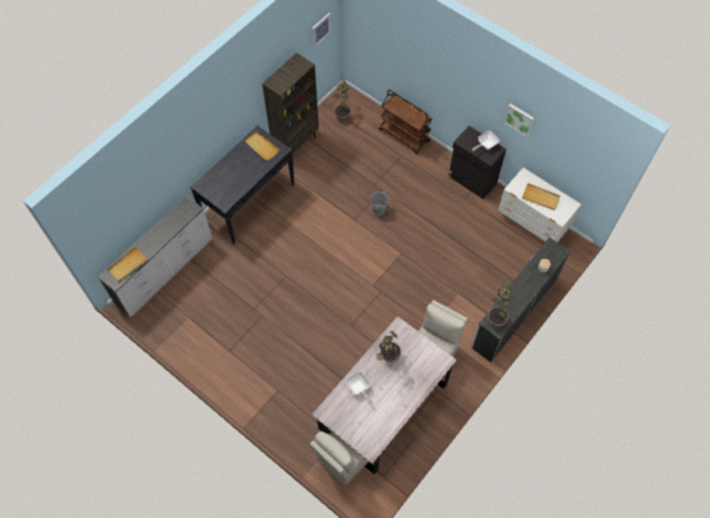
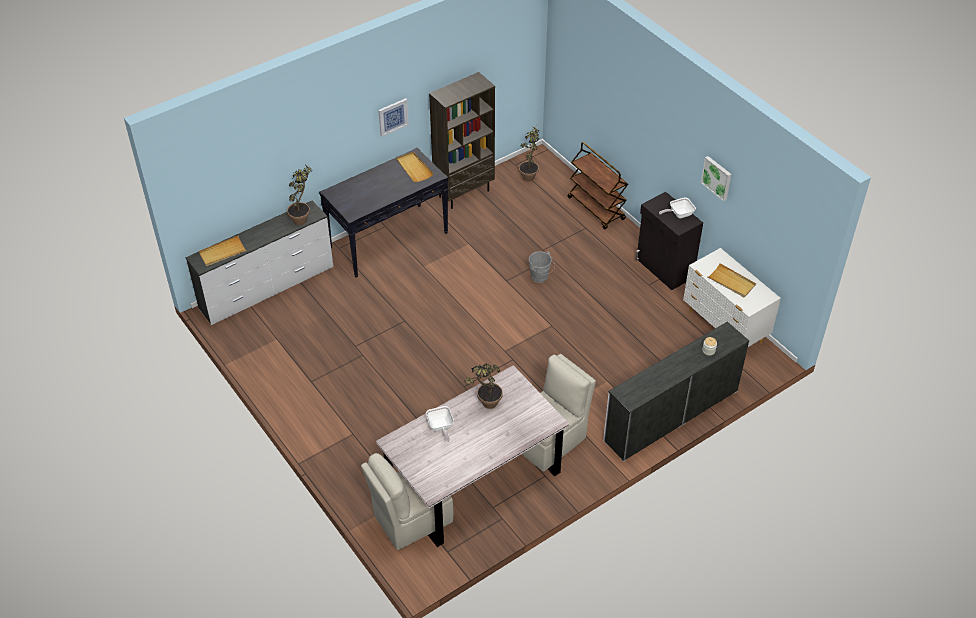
camera: 15 degrees right, 15 degrees down
(320, 29) = (514, 56): picture -> picture (393, 117)
(497, 317) = (633, 389): potted plant -> potted plant (303, 217)

